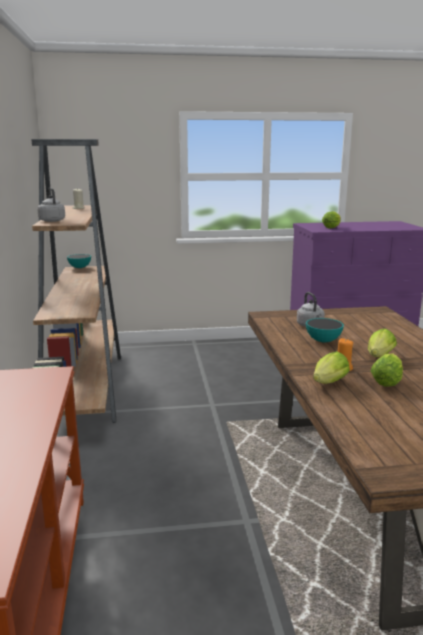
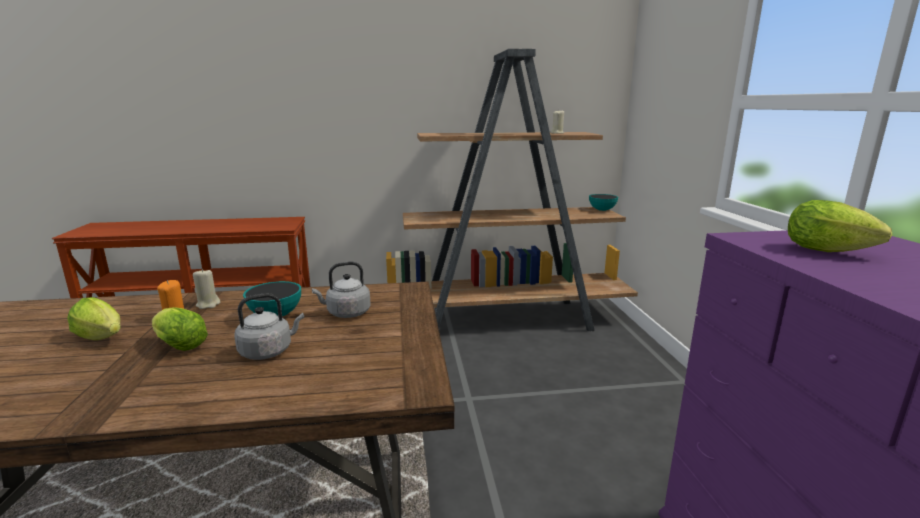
camera: 90 degrees right, 0 degrees up
(51, 220) = (447, 133): grey kettle -> grey kettle (269, 351)
(314, 363) = (208, 304): none -> beige candle
(328, 384) = (145, 306): lettuce -> none

